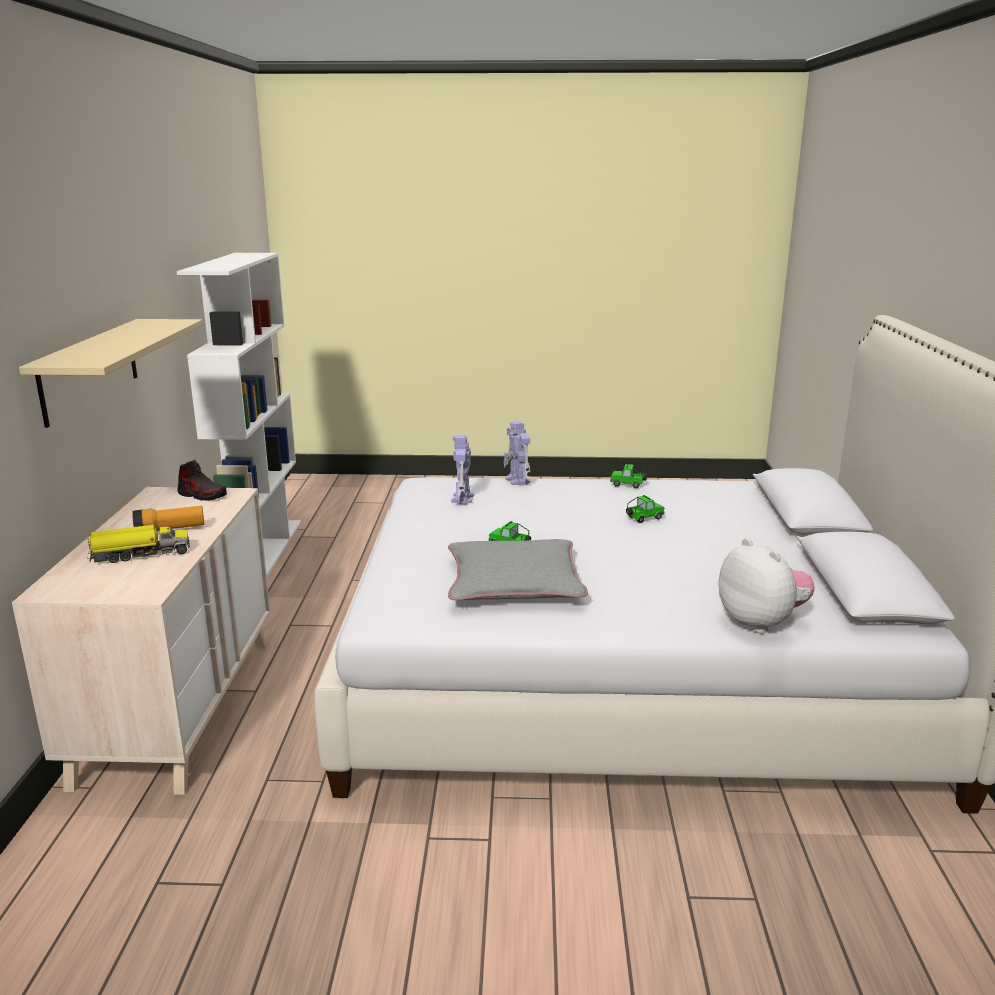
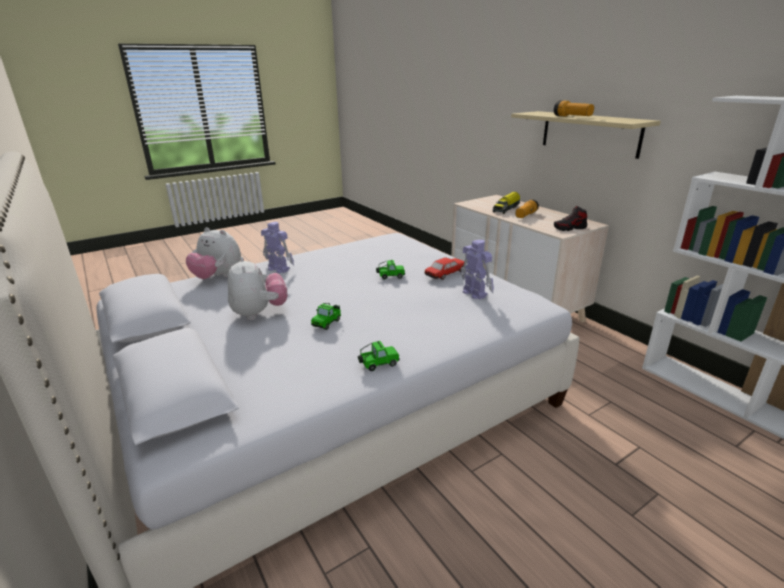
camera: 145 degrees right, 5 degrees up
(141, 339) = (572, 117): none -> flashlight
(444, 527) = (445, 274): none -> toy car
(514, 583) = (360, 260): grey pillow -> none
(517, 481) = (477, 330): toy robot -> toy robot (278, 269)
(712, 549) = (259, 313): none -> plush toy

